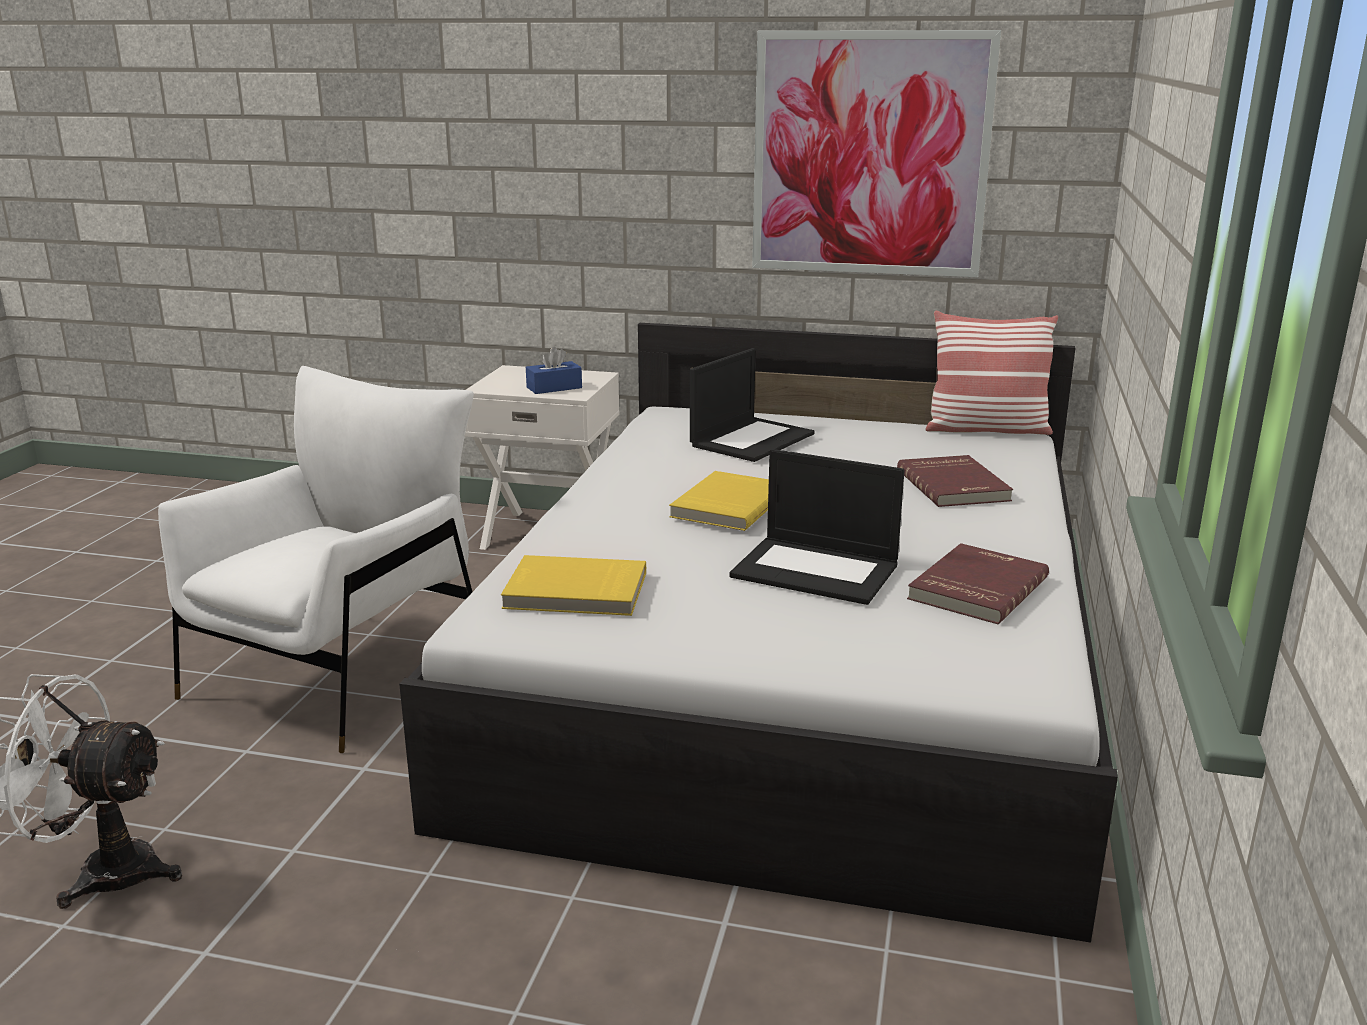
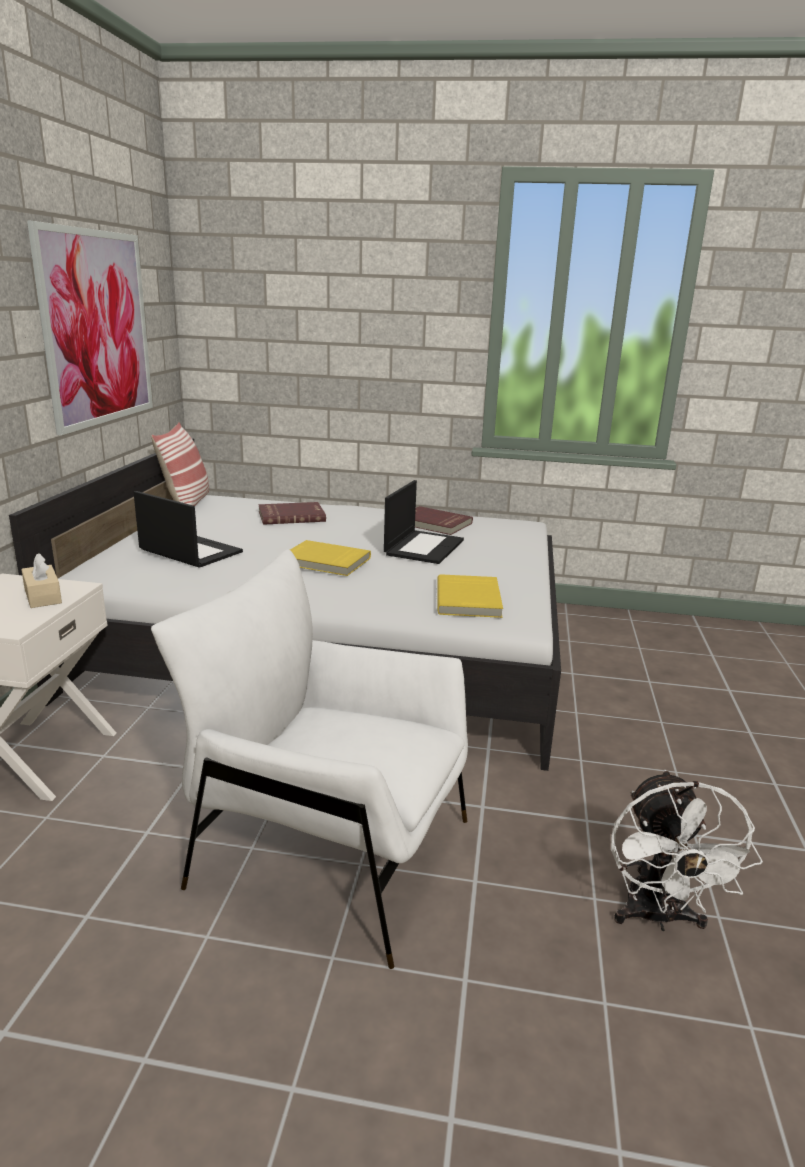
camera: 95 degrees left, 0 degrees up
(554, 388) = (43, 596): blue tissue box -> beige tissue box

